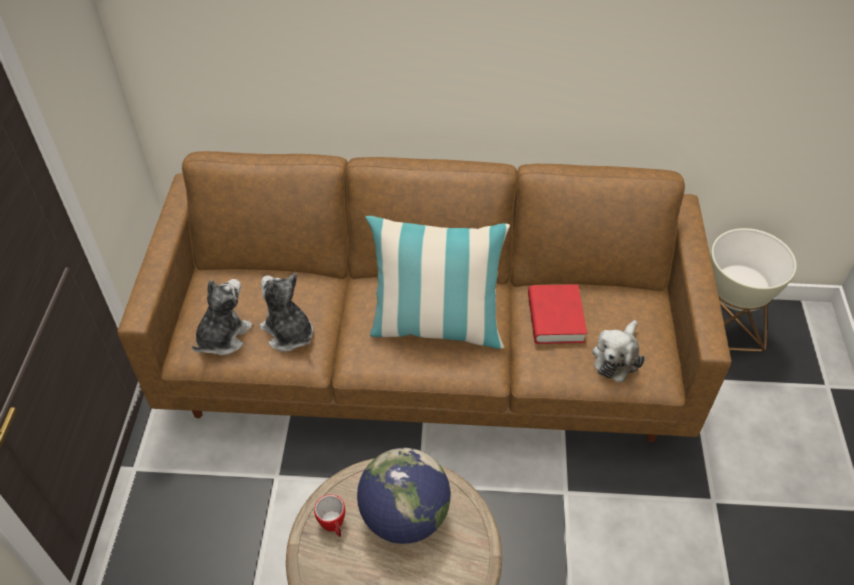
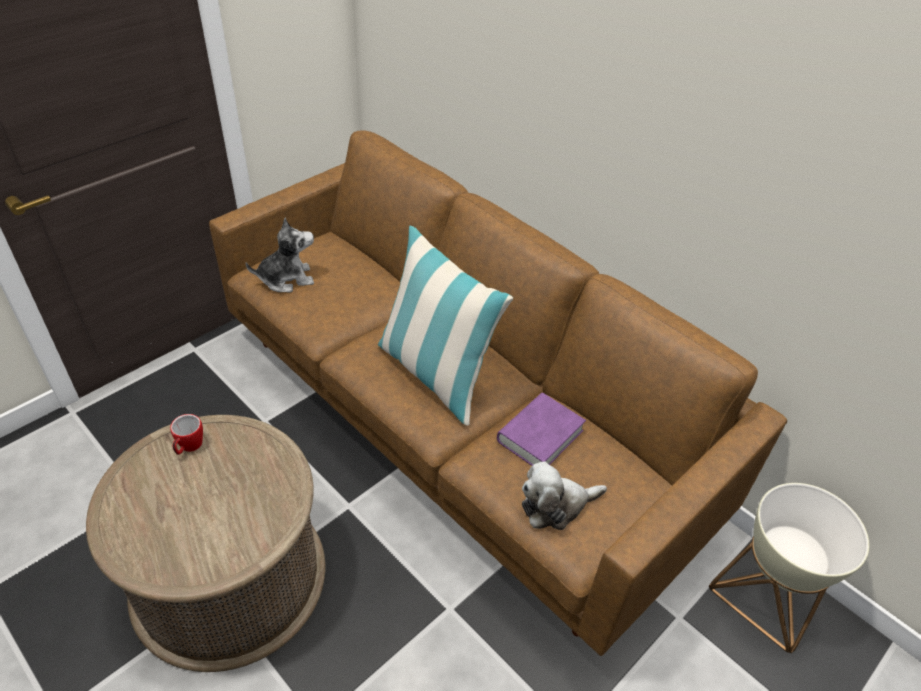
camera: 40 degrees right, 5 degrees down
(288, 333) = (329, 305): plush toy -> none
(404, 516) = (238, 481): globe -> none
(555, 318) = (540, 436): red book -> purple book

